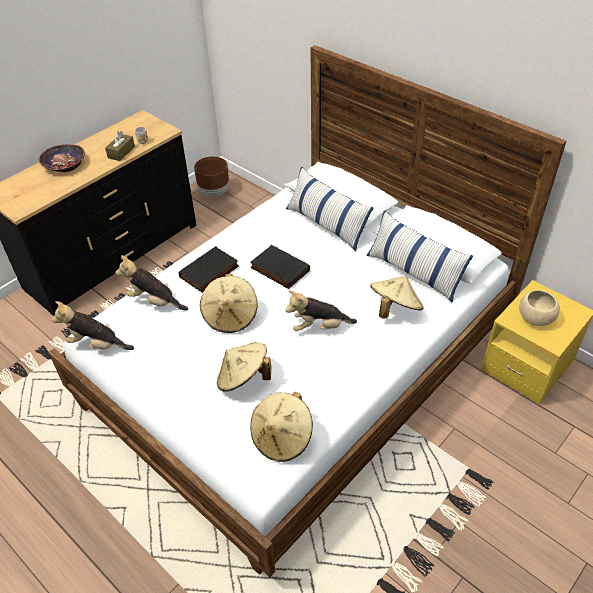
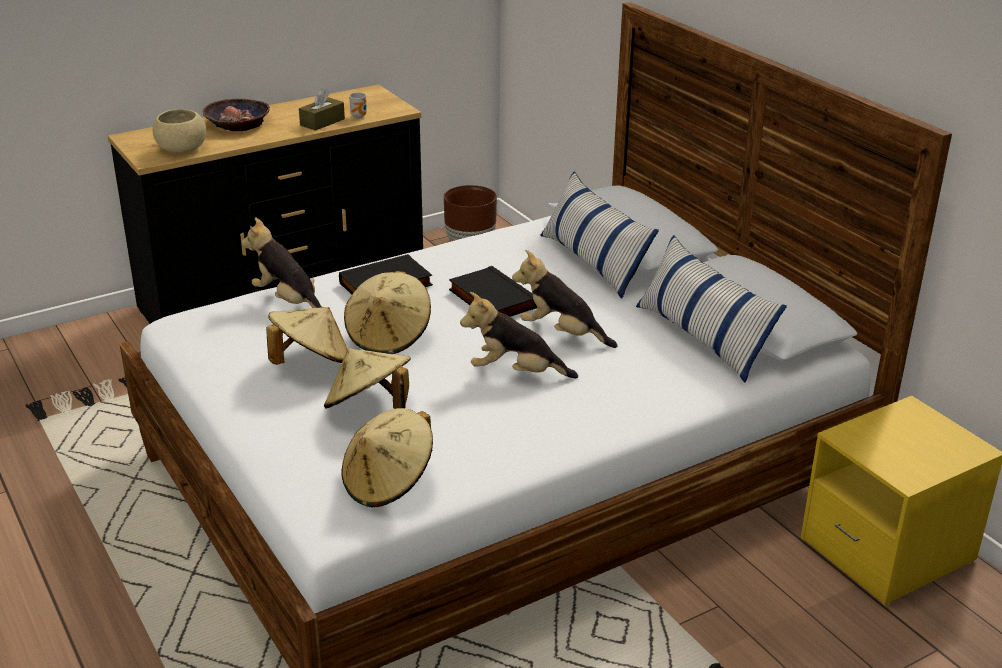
camera: 15 degrees right, 15 degrees down
(97, 344) = (183, 334): plush toy -> plush toy (562, 334)
(394, 309) = (646, 373): beige hat -> beige hat (311, 363)
(535, 318) = (891, 442): beige bowl -> beige bowl (181, 149)

